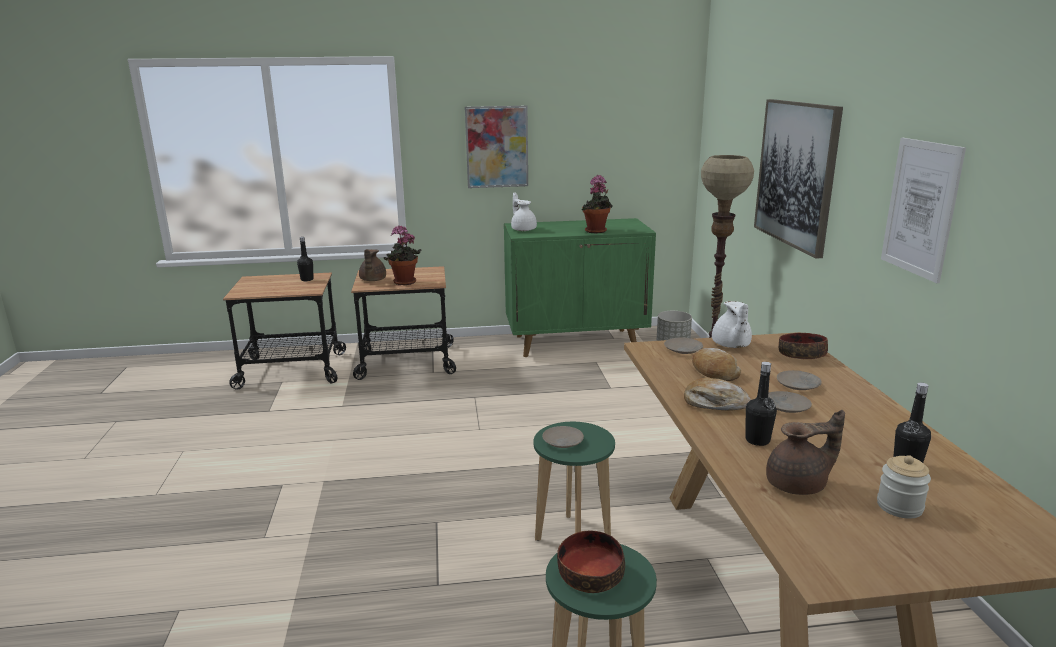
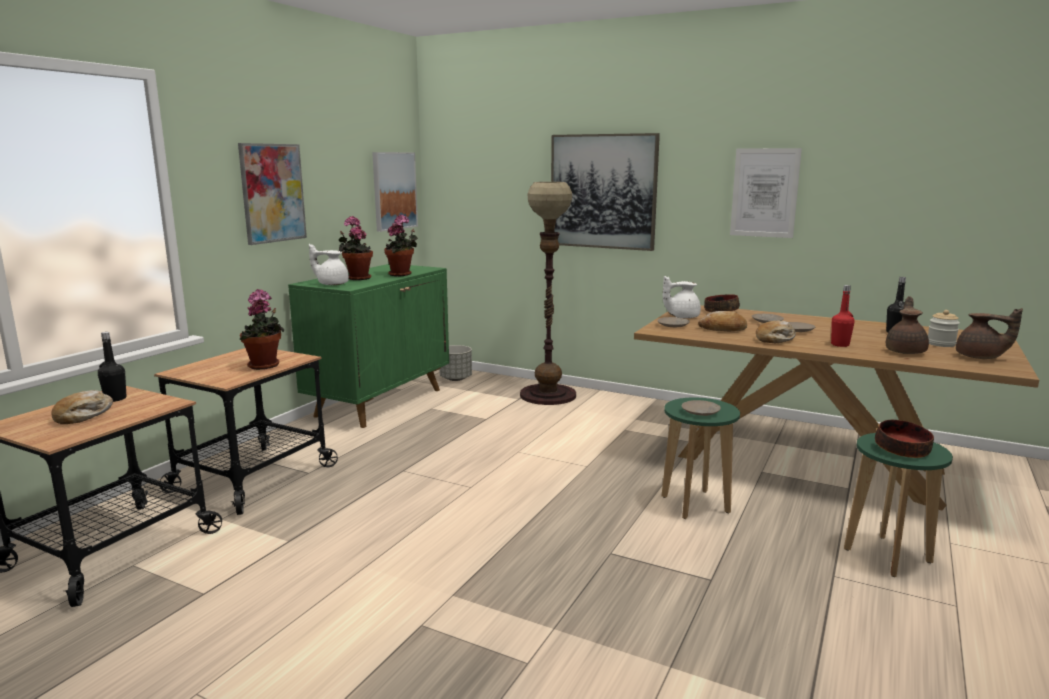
camera: 55 degrees left, 5 degrees down
(276, 284) = (84, 415): none -> bread
(372, 280) = (214, 375): brown teapot -> brown teapot (980, 357)
(557, 228) = (357, 278): none -> potted plant
(653, 147) = (394, 191): none -> picture
(731, 345) = (681, 317): white teapot -> white teapot turned 135 degrees clockwise
(757, 440) = (840, 344): black bottle -> red bottle

